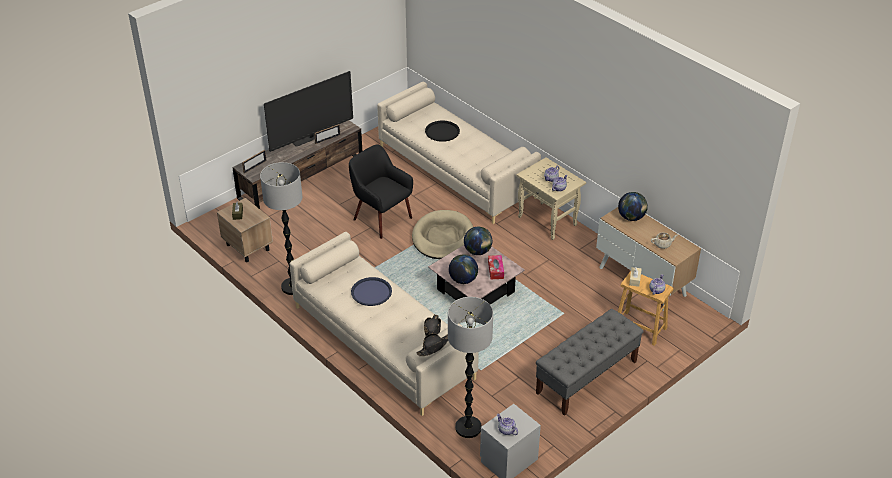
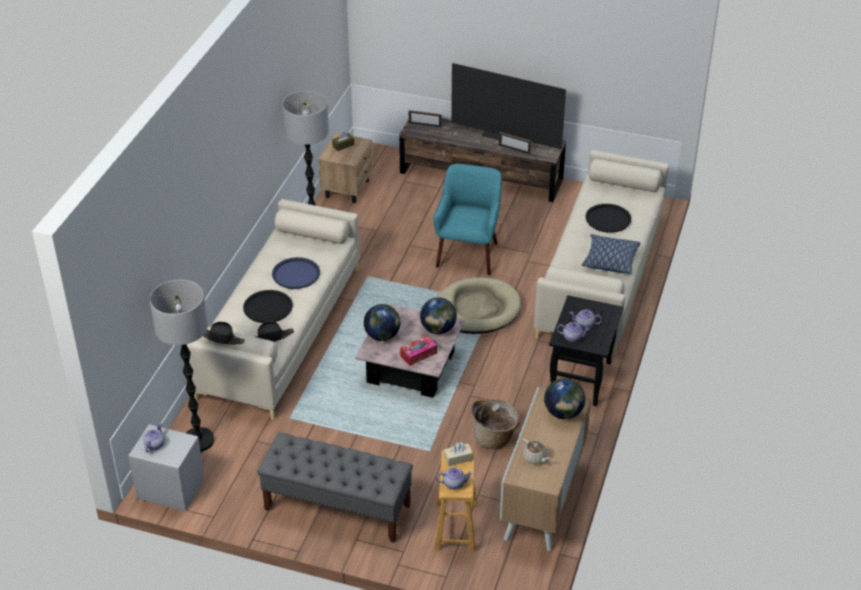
camera: 60 degrees right, 0 degrees up
(381, 218) = (468, 254): black armchair -> turquoise armchair
(397, 320) = (268, 307): none -> black tray
(483, 148) = (610, 260): none -> pillow
(548, 221) = (581, 380): beige side table -> black side table
(573, 279) = (495, 438): none -> basket

